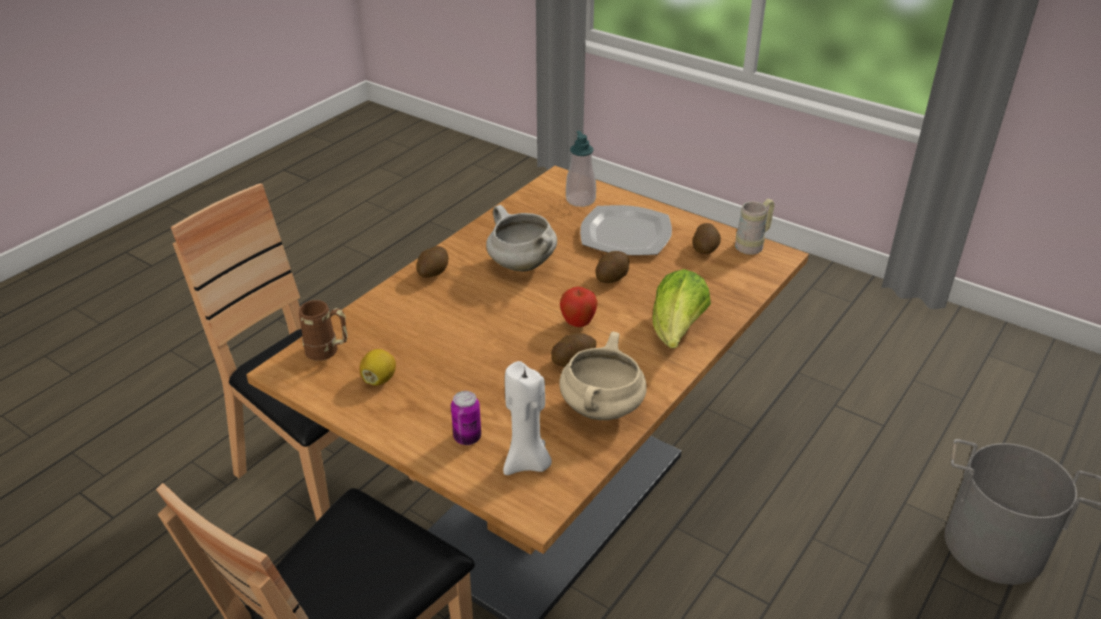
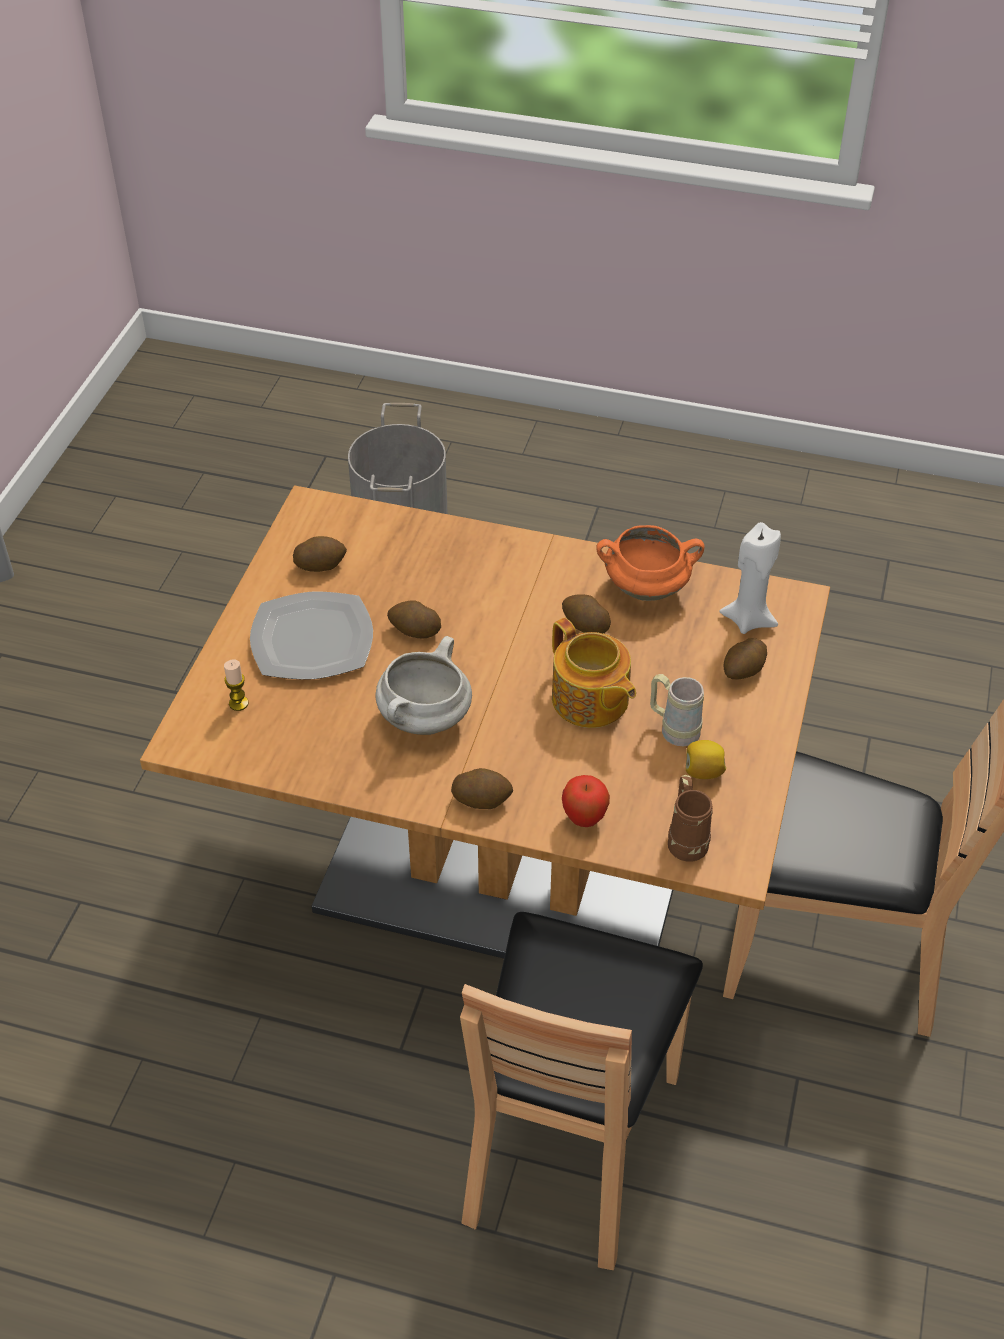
camera: 110 degrees left, 10 degrees up
(467, 437) = (743, 671): can -> potato
(489, 342) = (590, 701): none -> teapot
(578, 324) = (519, 638): apple -> apple (584, 818)
(580, 200) = (238, 703): soap dispenser -> candle
(602, 410) = (647, 587): beige cooking pot -> orange cooking pot
(676, 332) = (495, 560): lettuce -> none
(753, 245) = (295, 528): beige mug -> beige mug (673, 729)

